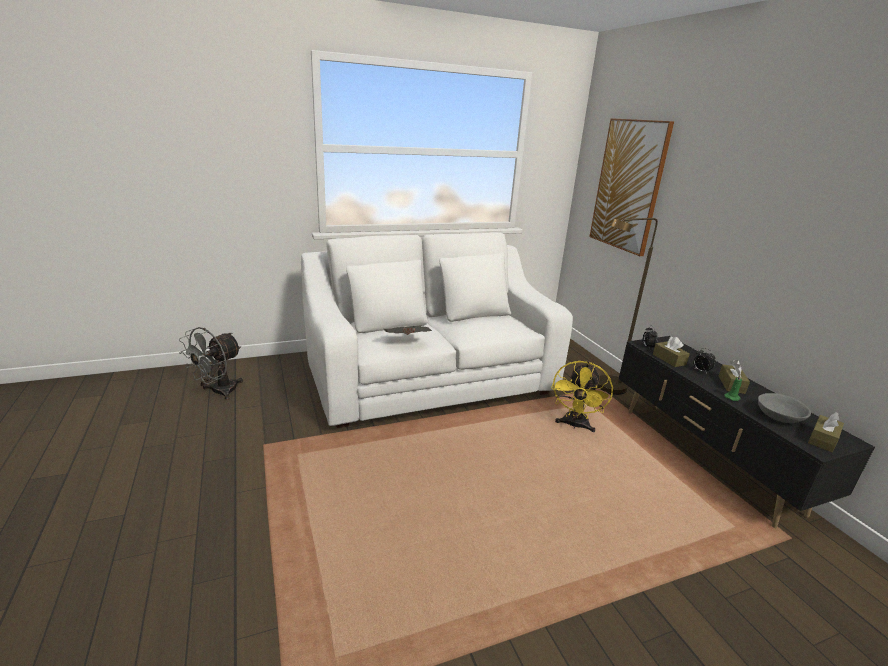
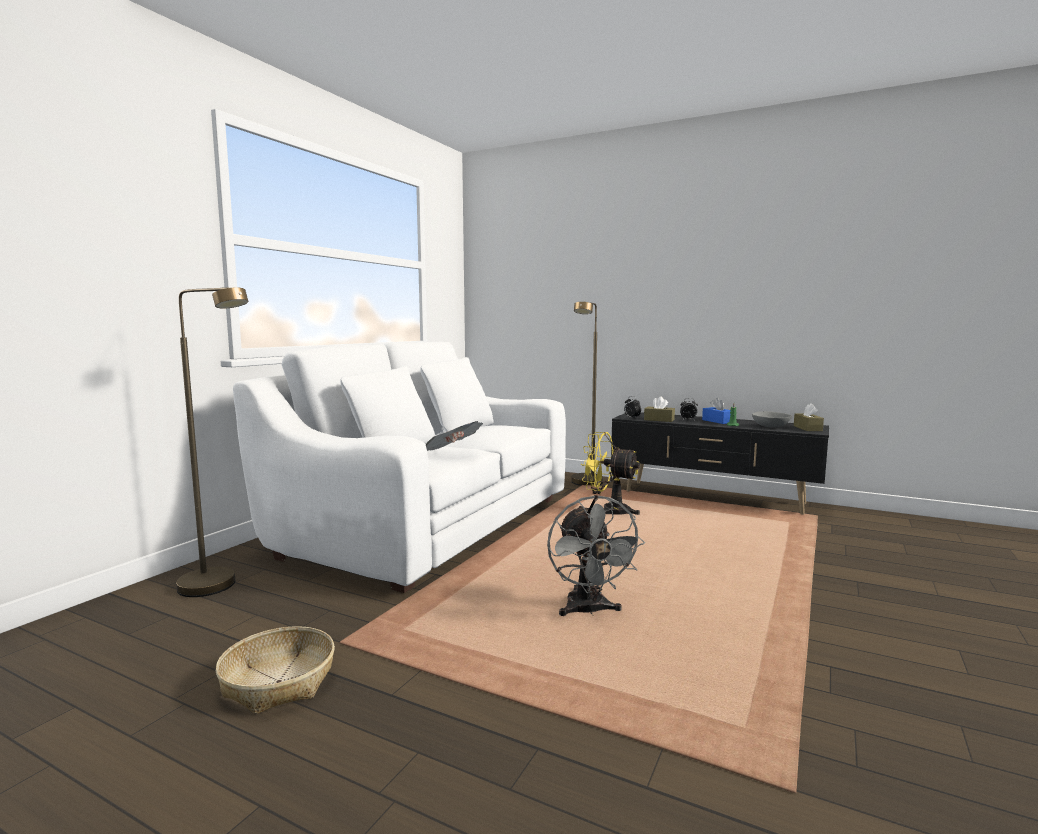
camera: 40 degrees left, 15 degrees down
(213, 453) = (278, 682): none -> basket
(218, 392) = (153, 631): grey fan -> grey fan (589, 611)
(272, 377) = (218, 587): none -> brown floor lamp
(575, 425) = (608, 511): yellow fan -> yellow fan turned 135 degrees clockwise
(628, 186) = (540, 287): picture -> none
(731, 384) = (717, 421): brown tissue box -> blue tissue box

